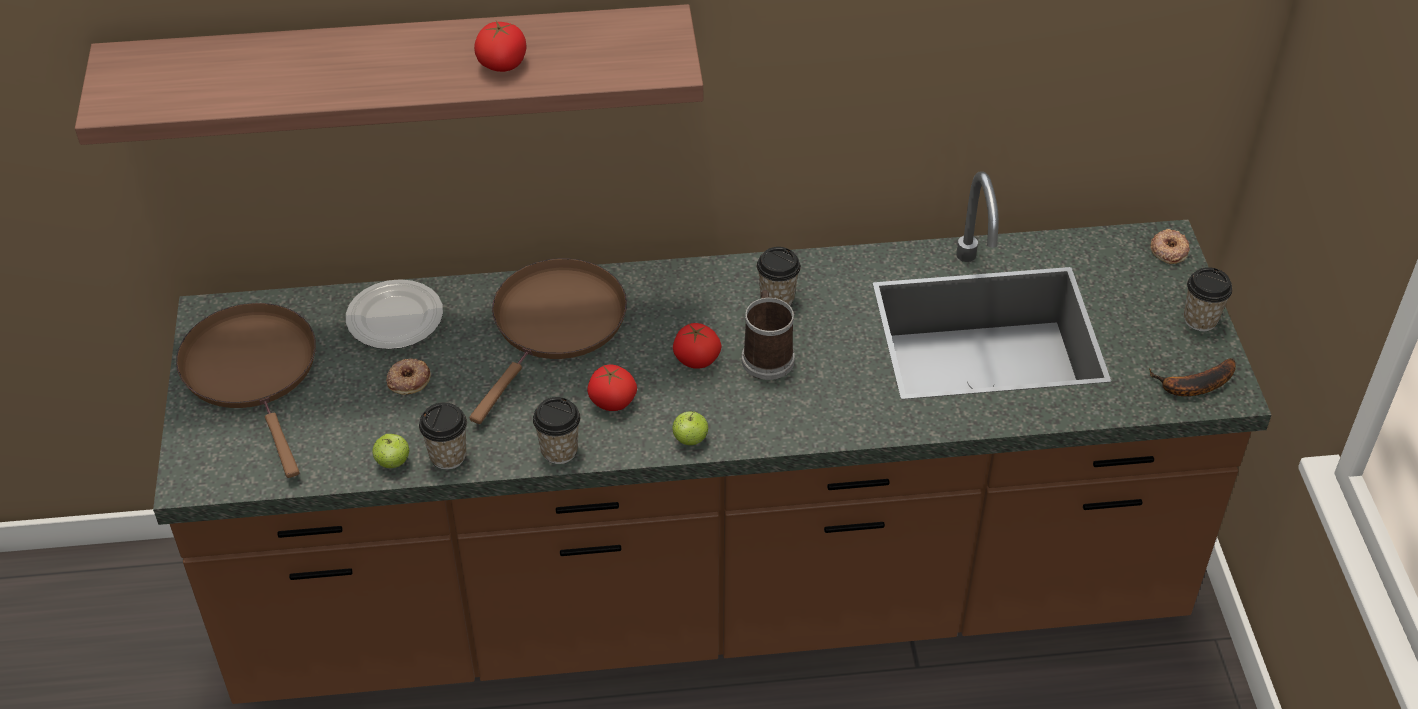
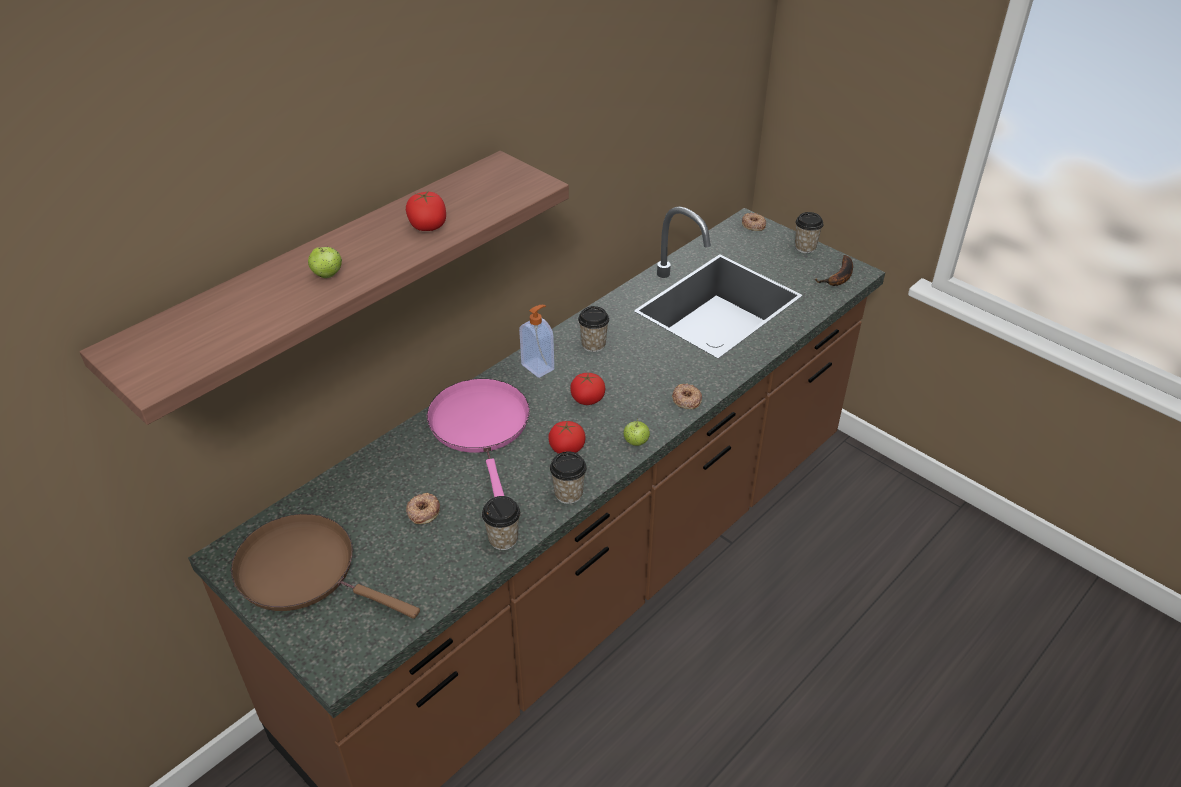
camera: 40 degrees left, 5 degrees down
(393, 462) = (471, 565): apple -> apple (327, 275)
(396, 319) = (372, 481): plate -> none
(555, 324) = (481, 427): brown frying pan -> pink frying pan
(688, 290) = (538, 366): none -> soap dispenser
(767, 355) = (623, 375): mug -> none
(803, 425) = (686, 399): none -> donut

